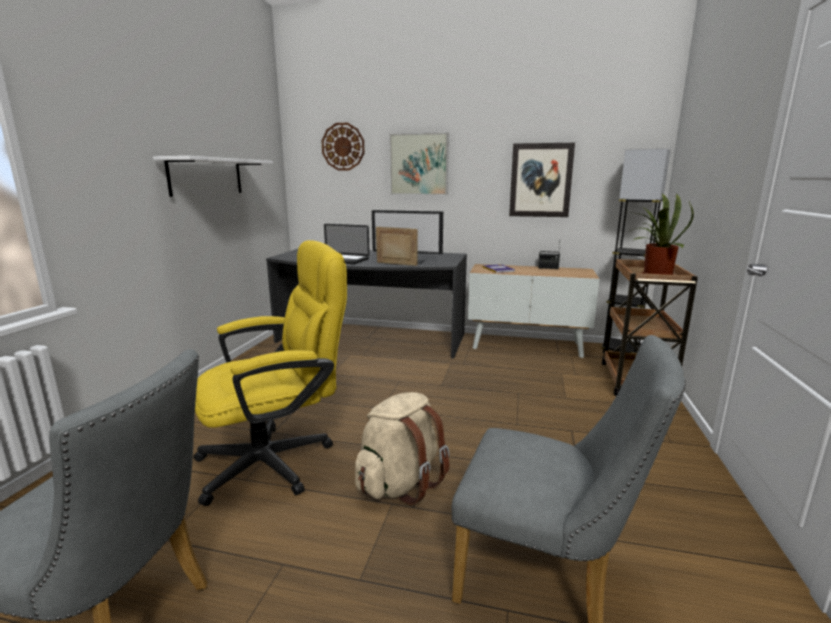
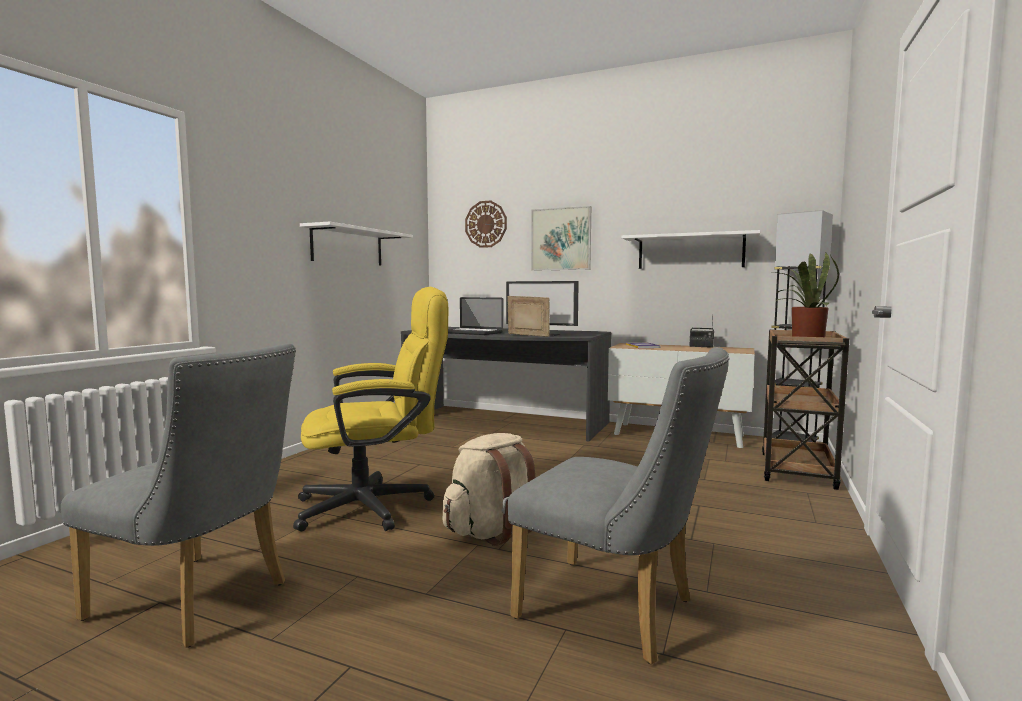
camera: 10 degrees right, 10 degrees down
(540, 180) = (690, 252): picture -> white shelf

